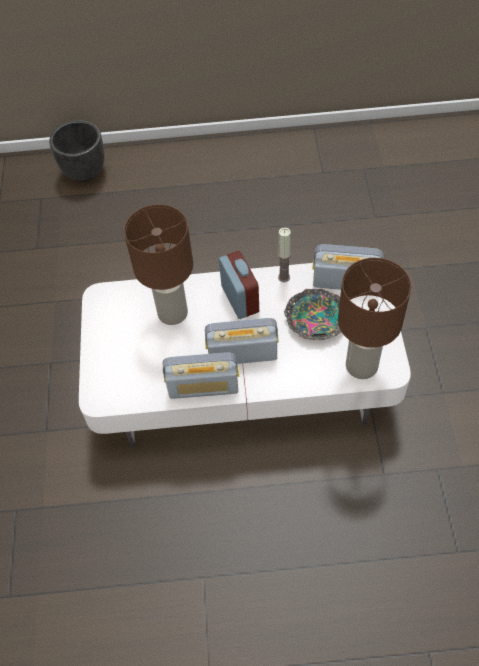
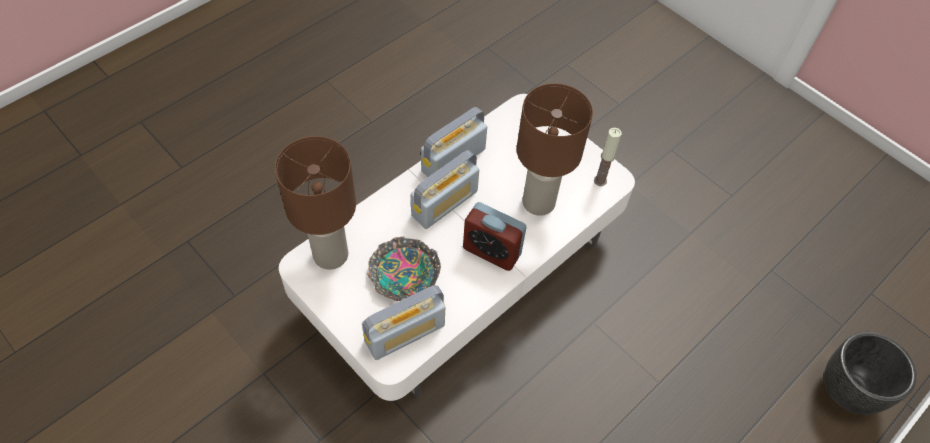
camera: 135 degrees right, 0 degrees up
(284, 277) = (470, 300): candle -> candle (600, 181)

